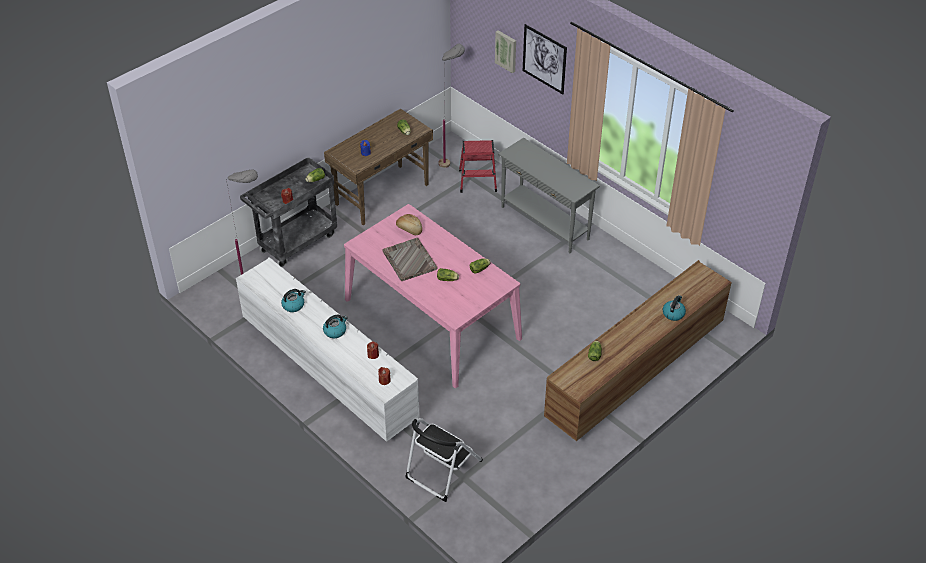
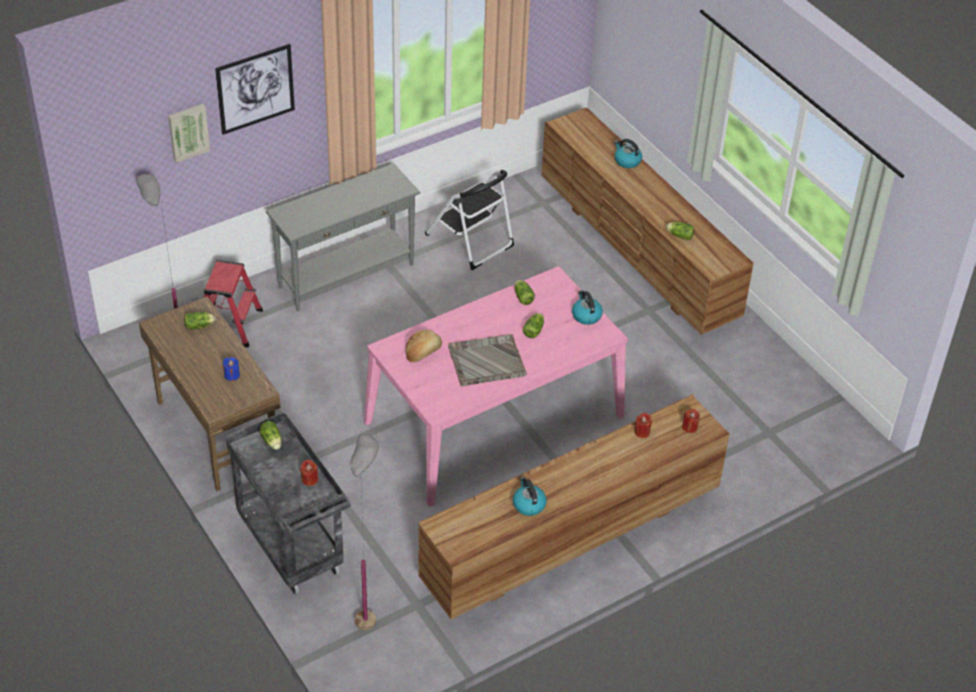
camera: 80 degrees left, 0 degrees up
(328, 374) = (572, 542): white cabinet -> brown cabinet
(335, 331) = (590, 465): kettle -> kettle (586, 315)
(442, 470) = (756, 450): step ladder -> step ladder (471, 241)

